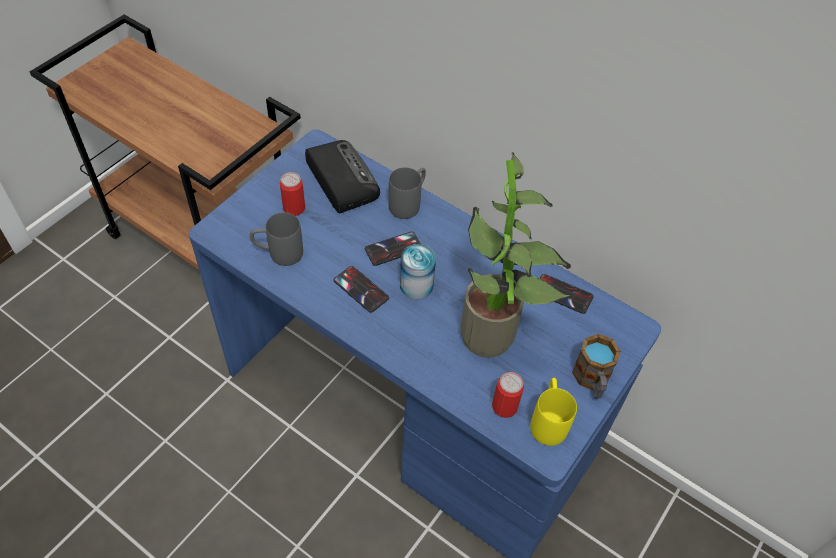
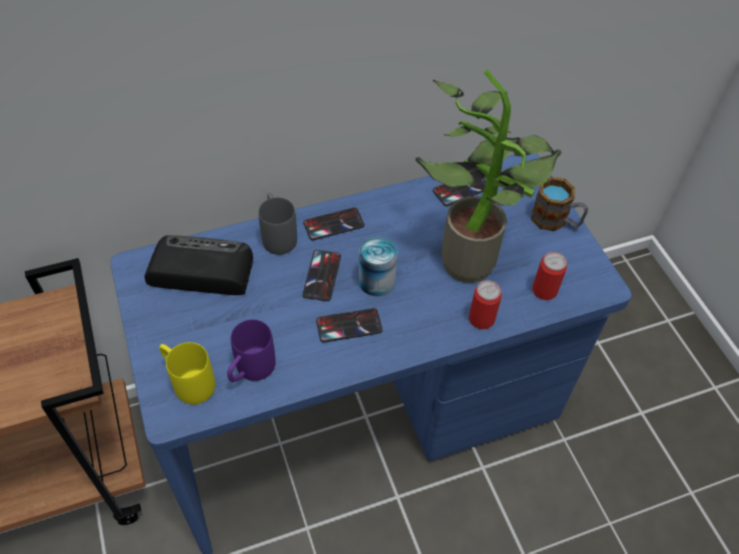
camera: 55 degrees left, 0 degrees up
(278, 253) = (250, 371): grey mug -> purple mug
(294, 208) = (203, 328): can -> can (481, 319)
(448, 230) = (333, 224): none -> phone
(548, 420) = (574, 270): yellow mug -> yellow mug (188, 381)

